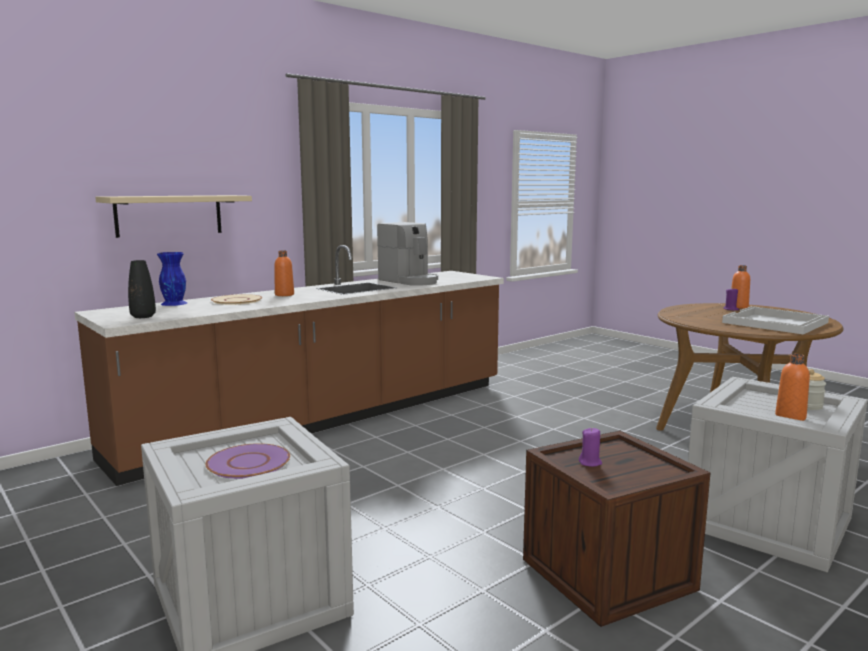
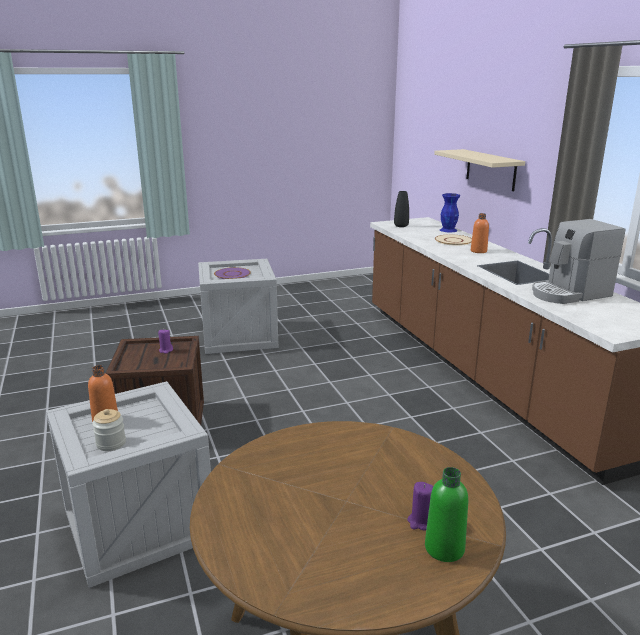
camera: 110 degrees right, 10 degrees up
(738, 307) = (444, 548): orange bottle -> green bottle
(775, 323) = (284, 505): white tray -> none

